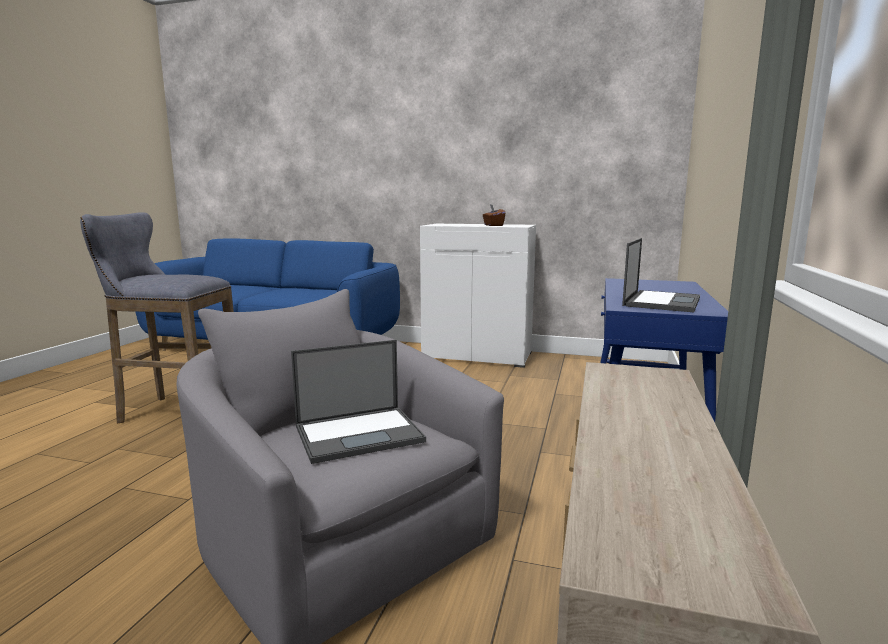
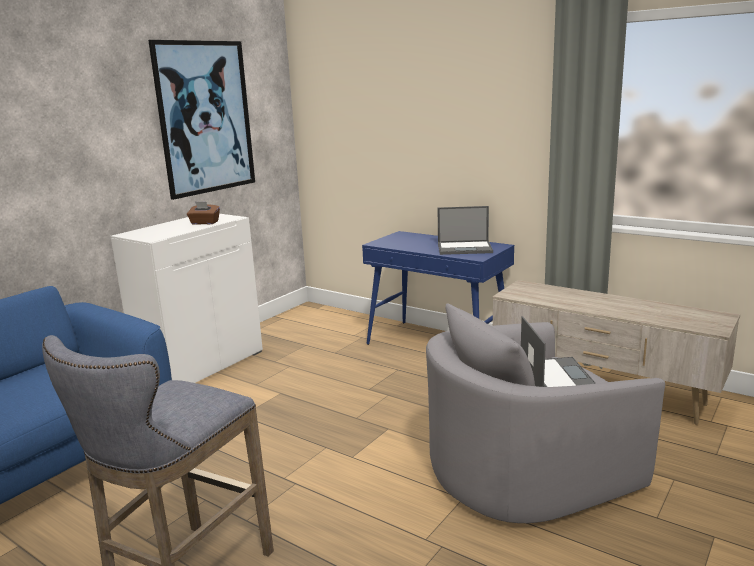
camera: 70 degrees left, 5 degrees up
(555, 134) = (205, 118): none -> picture
(661, 302) = (465, 248): laptop -> laptop turned 135 degrees clockwise

